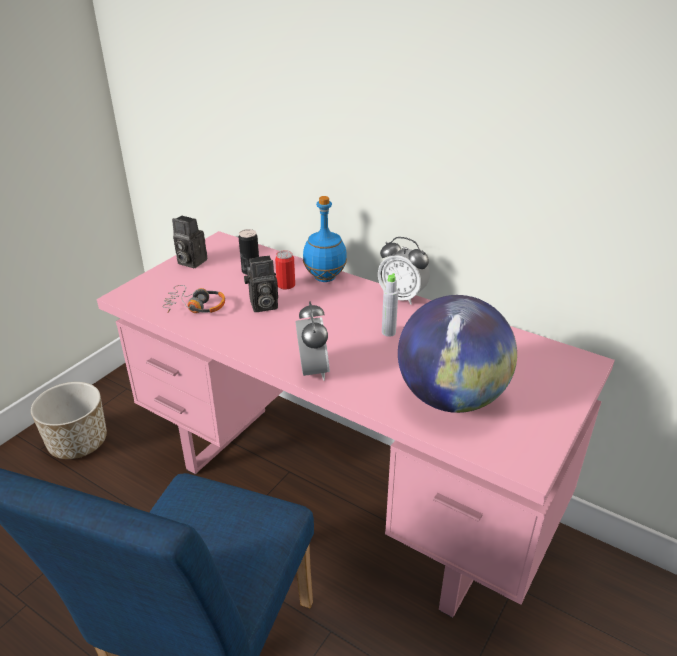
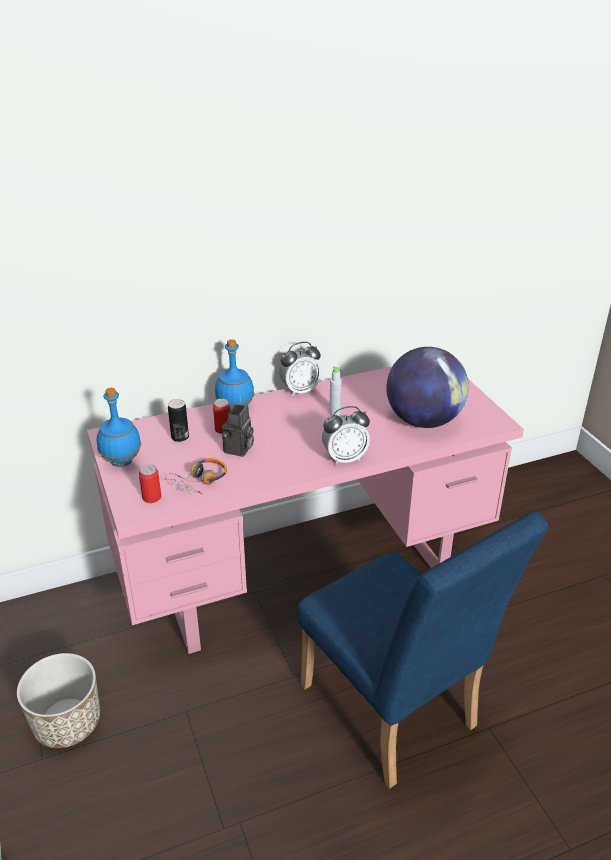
camera: 55 degrees left, 0 degrees up
(151, 295) = (152, 497): none -> can
(190, 262) = (122, 461): camera -> blue bottle
(313, 371) = (345, 458): alarm clock -> alarm clock turned 135 degrees clockwise

